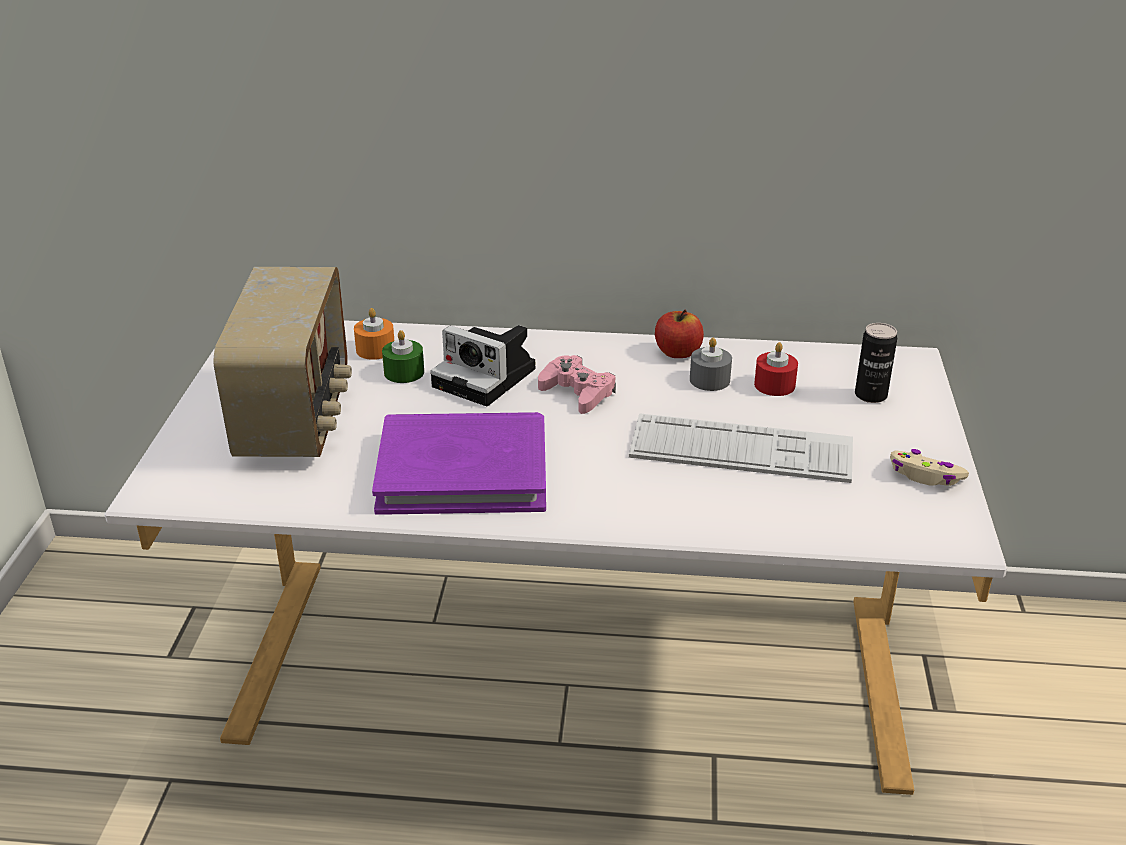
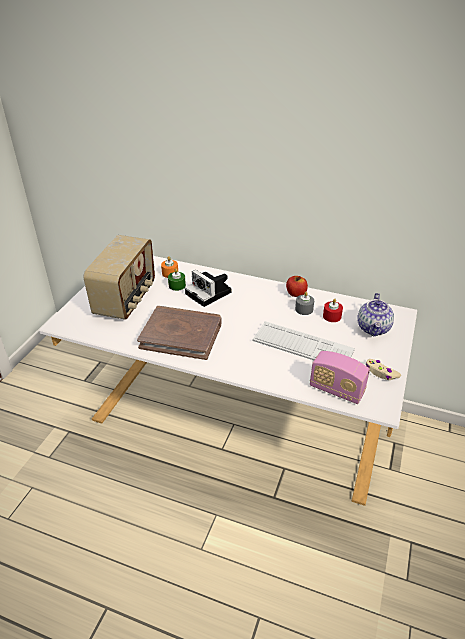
camera: 15 degrees right, 5 degrees up
(463, 470) = (181, 335): purple book -> brown book
(577, 392) = (244, 306): pink game controller -> none
(852, 523) = (336, 390): none -> radio
(870, 395) = (373, 328): can -> teapot

